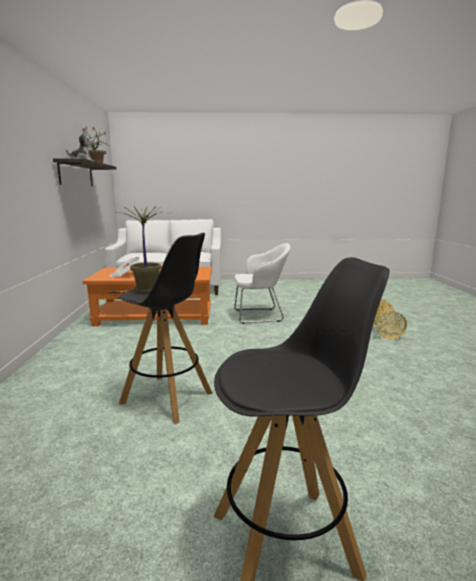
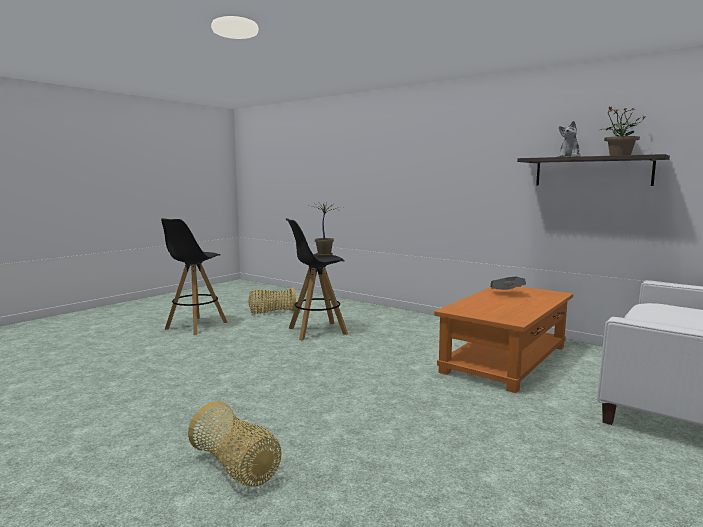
camera: 130 degrees right, 5 degrees down
(92, 502) = (272, 312): none -> basket
(260, 315) = (433, 410): white armchair -> none

